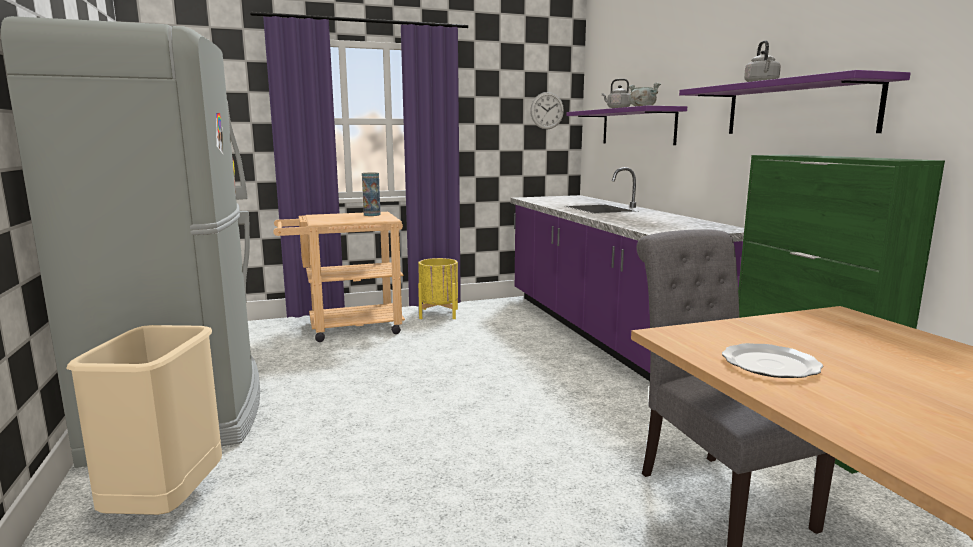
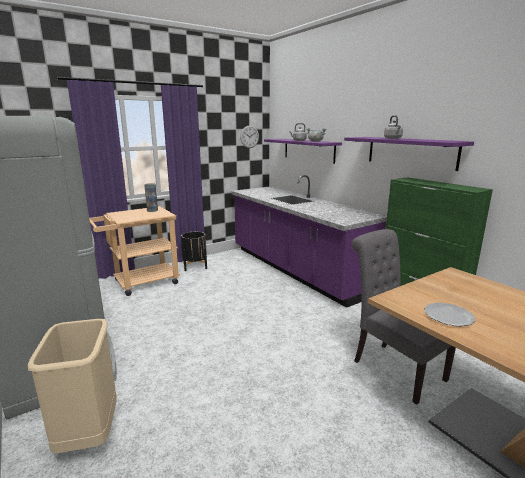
camera: 15 degrees left, 5 degrees up
(439, 313) = (195, 266): yellow planter -> black planter

